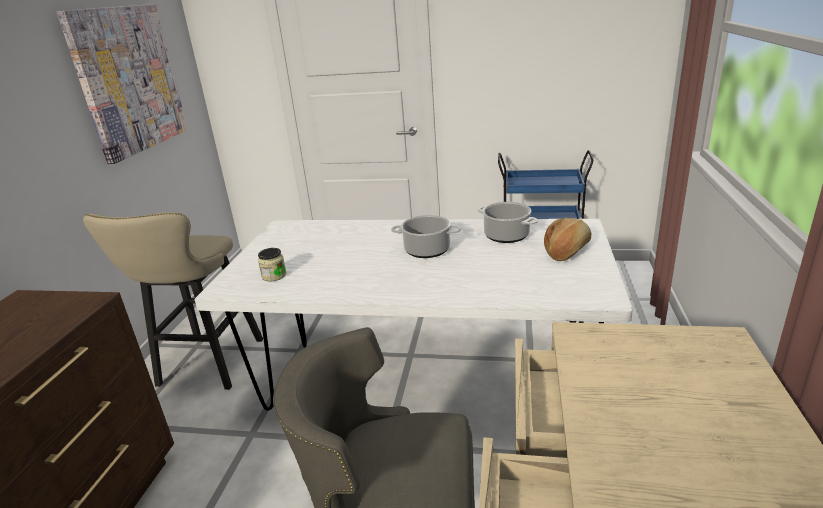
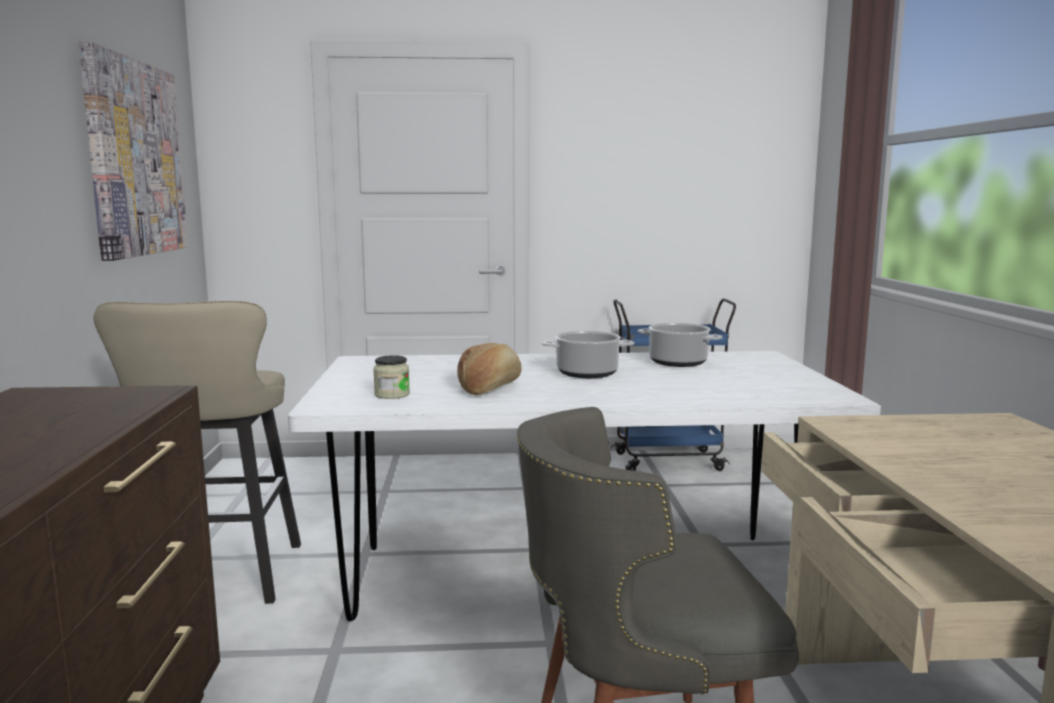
camera: 15 degrees left, 15 degrees down
(567, 251) = (763, 371): bread -> bread (490, 388)

